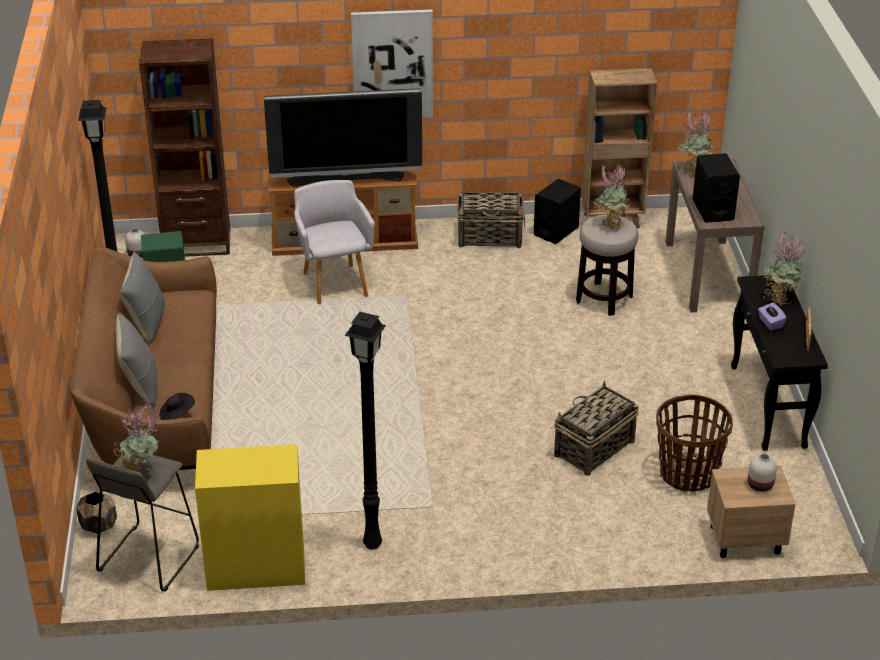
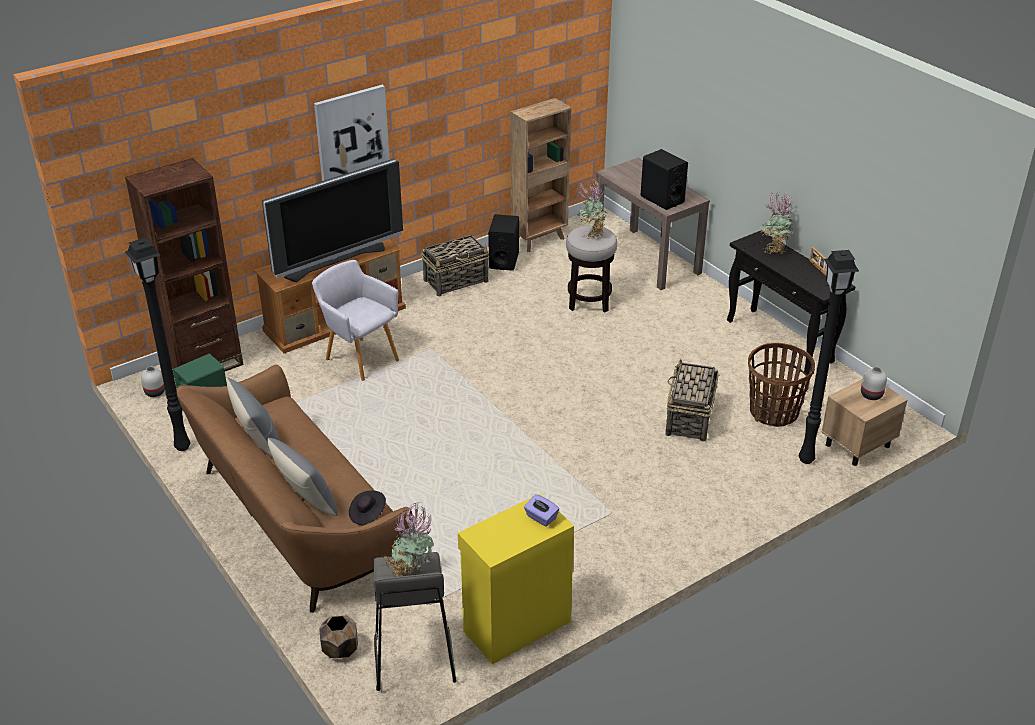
camera: 30 degrees left, 0 degrees up
(371, 544) = (592, 564): black floor lamp -> black floor lamp (805, 460)
(693, 170) = (618, 174): potted plant -> none
(770, 323) = (787, 269): purple tissue box -> purple tissue box (541, 518)

